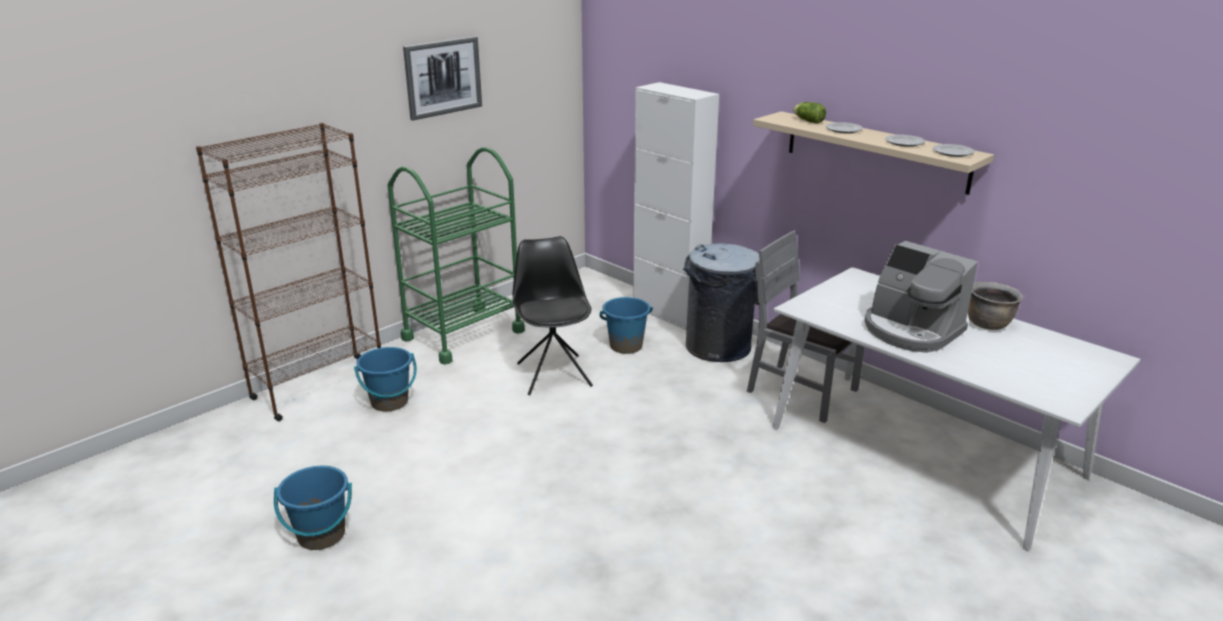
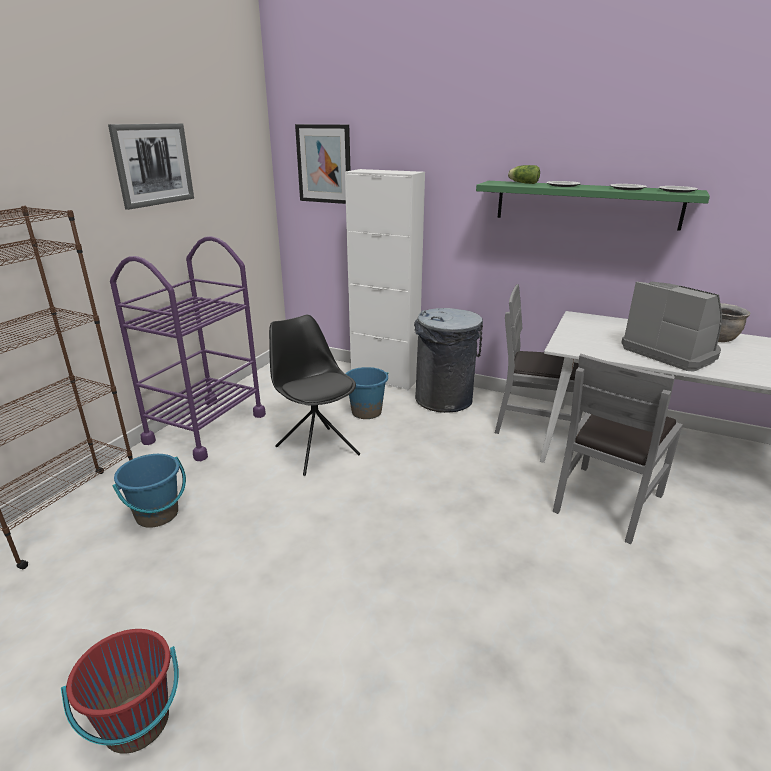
camera: 20 degrees left, 0 degrees up
(321, 535) = (137, 723): blue bucket -> red bucket
(463, 335) = (206, 428): green cart -> purple cart
(629, 71) = (324, 164): none -> picture
(810, 478) = (606, 501): none -> grey chair
(875, 151) = (586, 204): beige shelf -> green shelf
(911, 330) = (671, 352): coffee machine -> coffee machine turned 150 degrees counterclockwise

